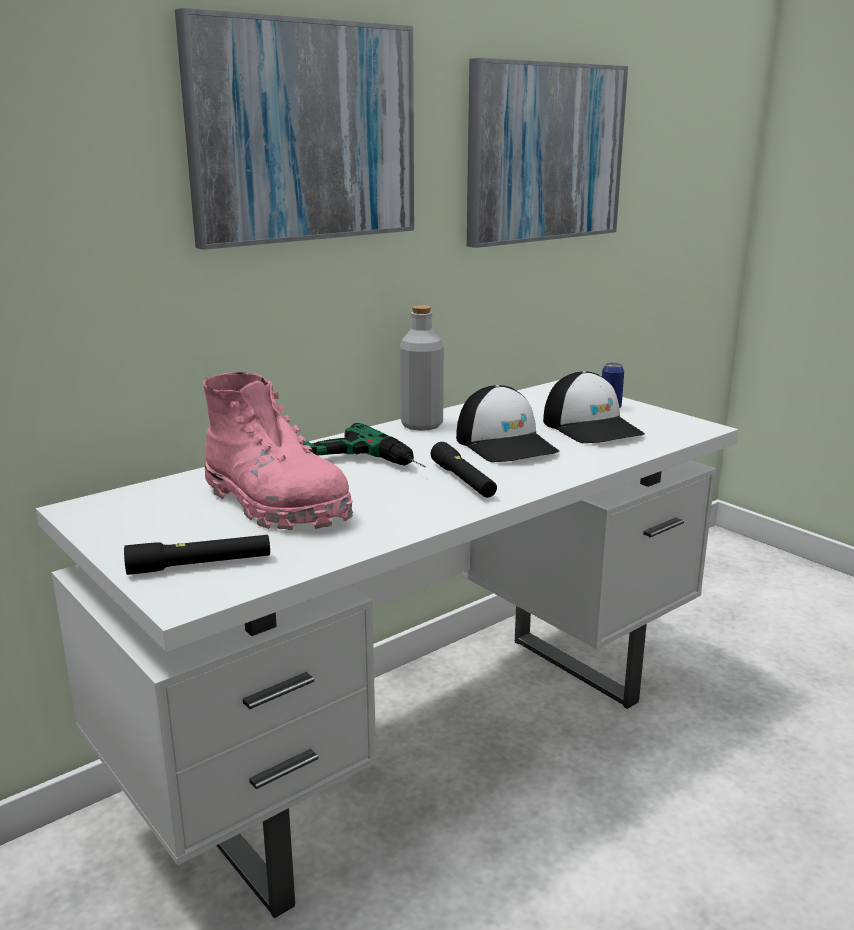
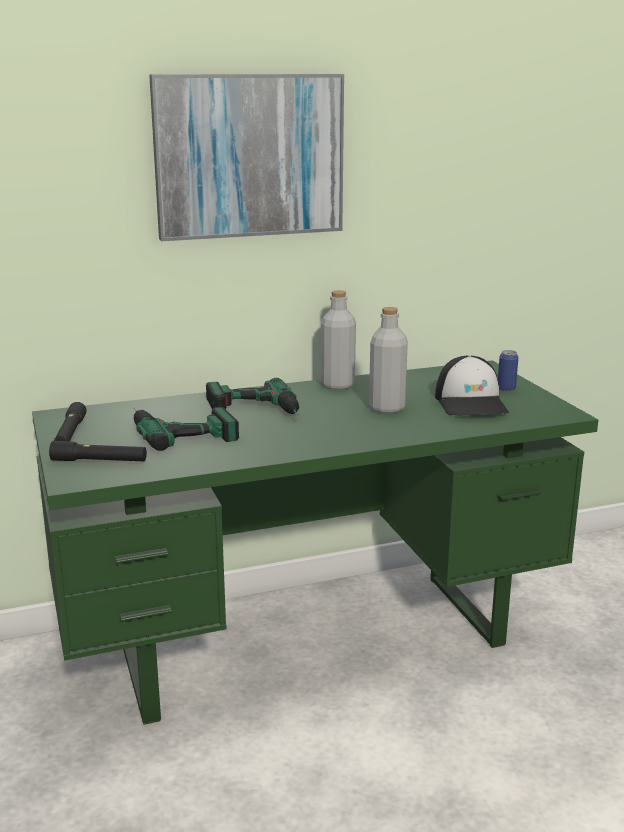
camera: 20 degrees right, 0 degrees up
(276, 505) = (180, 430): pink boot -> power drill
(426, 745) = (312, 640): white desk -> green desk
(463, 480) = (325, 430): black flashlight -> black flashlight (70, 433)
(506, 444) = (387, 408): cap -> grey bottle
(544, 153) = (480, 168): picture -> none

